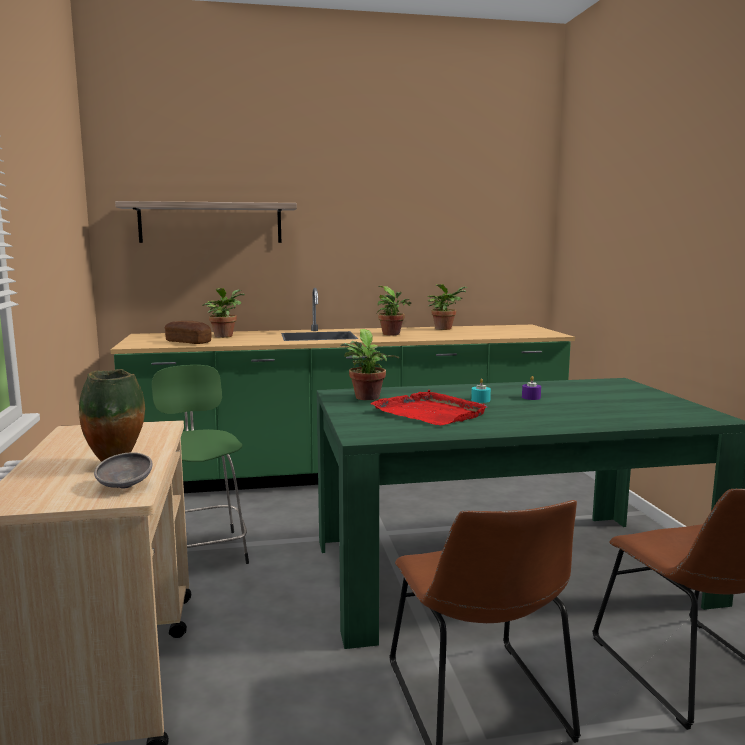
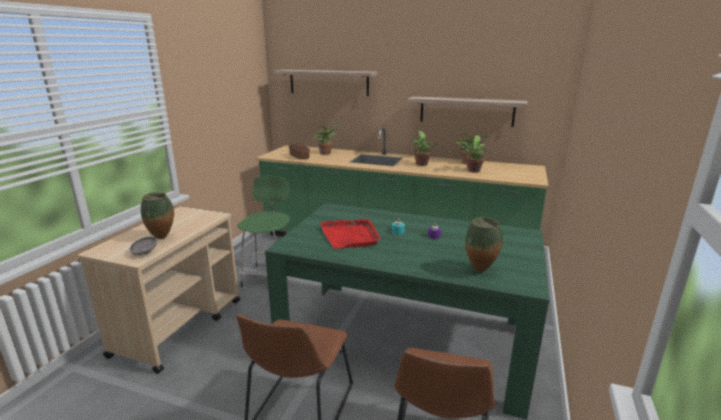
camera: 30 degrees right, 10 degrees up
(367, 398) = (338, 216): potted plant -> potted plant (473, 171)
(428, 258) = (466, 111): none -> shelf
(645, 415) = (480, 271): none -> vase

